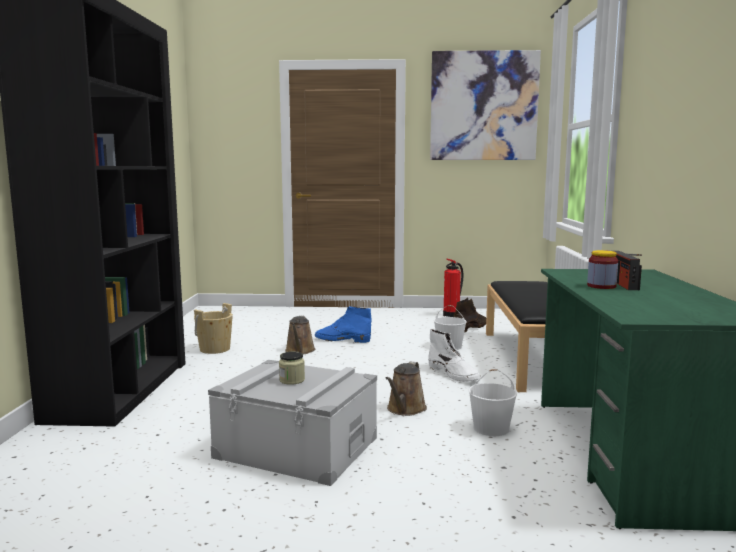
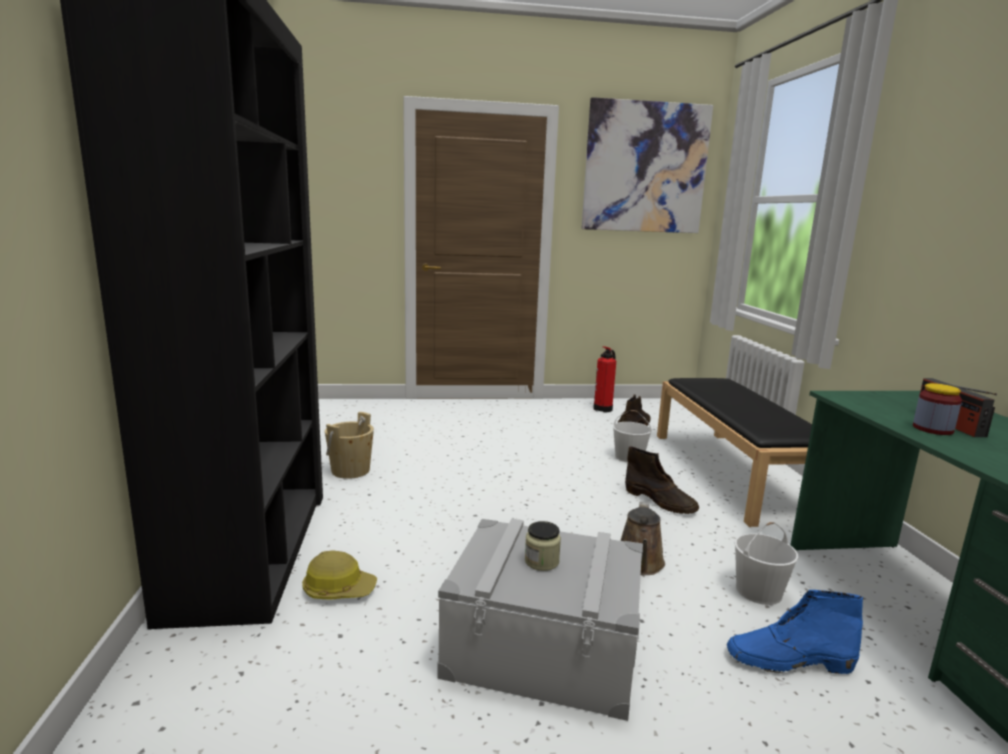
camera: 10 degrees left, 5 degrees up
(169, 412) = (339, 589): none -> hard hat
(299, 351) = (459, 470): brown watering can -> none
(342, 340) = (500, 450): blue boot -> blue boot (788, 661)
(453, 374) = (660, 501): white boot -> brown boot

